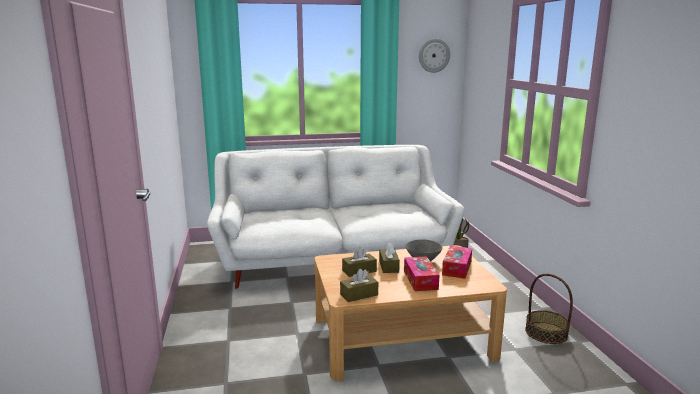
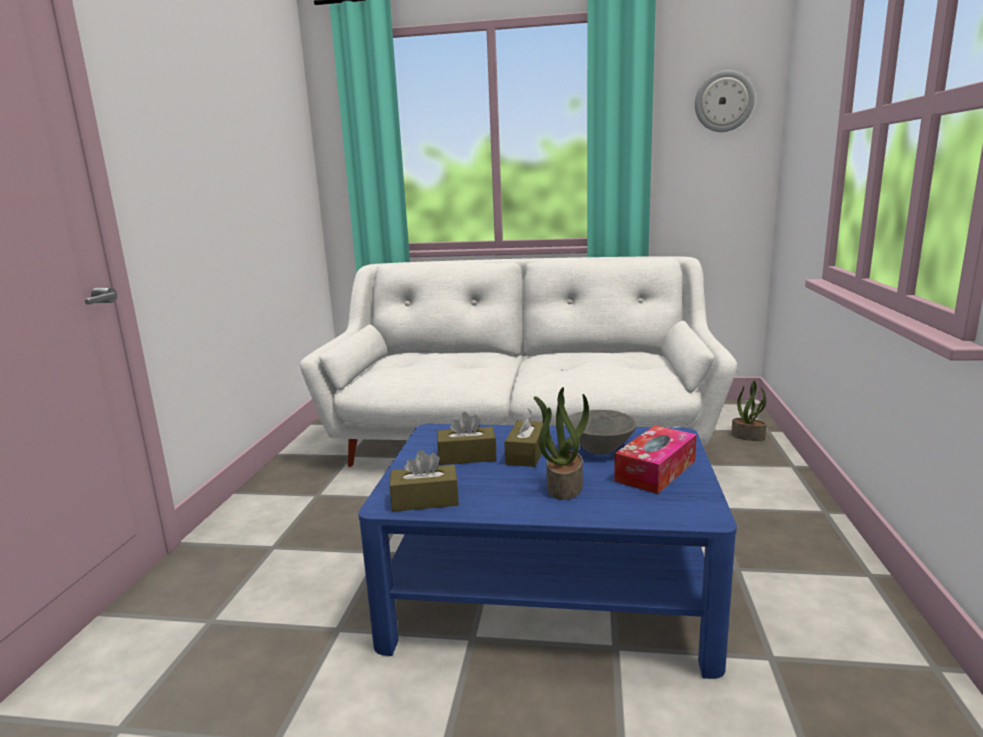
camera: 20 degrees right, 0 degrees up
(402, 337) = (549, 590): beige coffee table -> blue coffee table
(420, 280) = (563, 486): tissue box -> potted plant
(546, 333) = (859, 632): basket -> none

